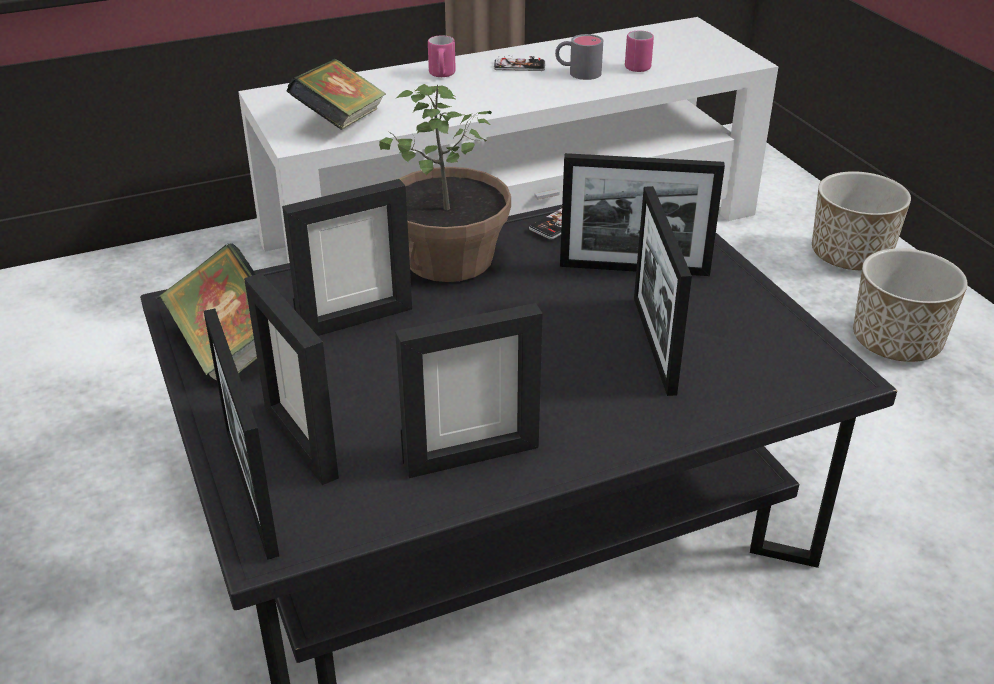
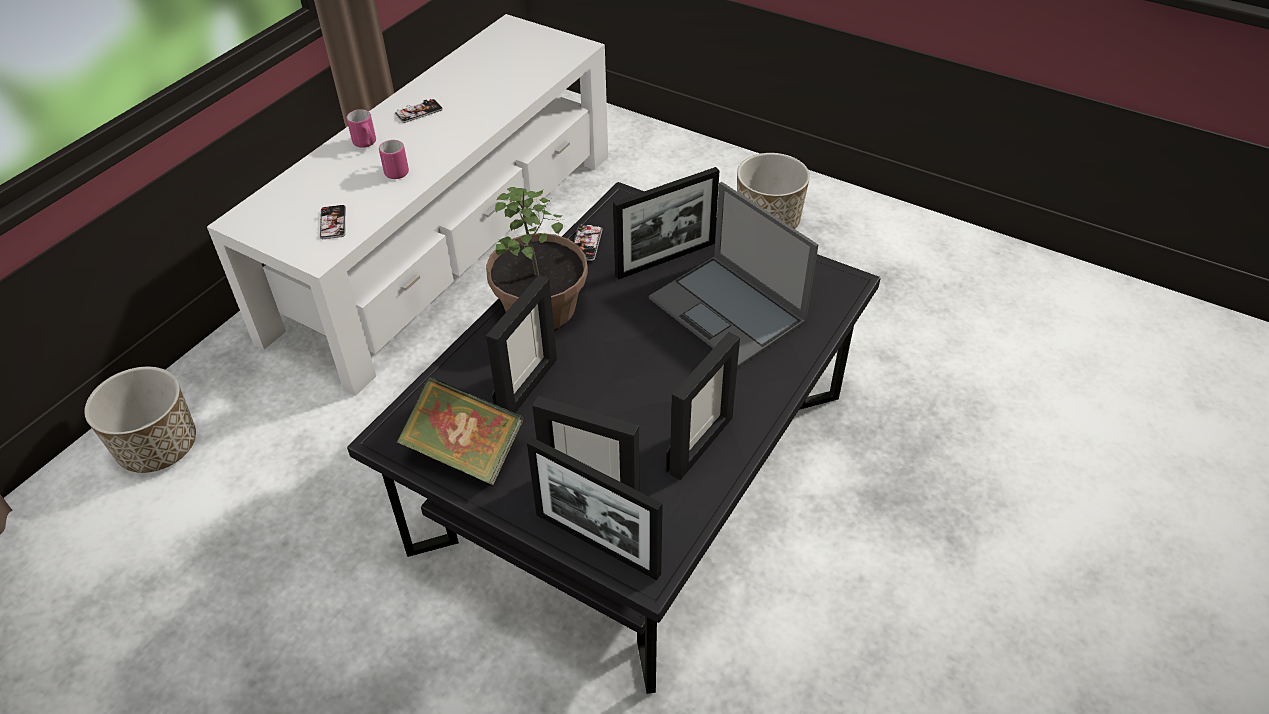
camera: 35 degrees left, 10 degrees up
(340, 122) = (333, 223): book -> phone
(577, 72) = (469, 102): grey mug -> none
(637, 66) = (507, 79): pink mug -> pink mug (394, 170)
(654, 344) = (728, 311): picture frame -> laptop
(850, 256) = (693, 166): planter -> planter (158, 447)

